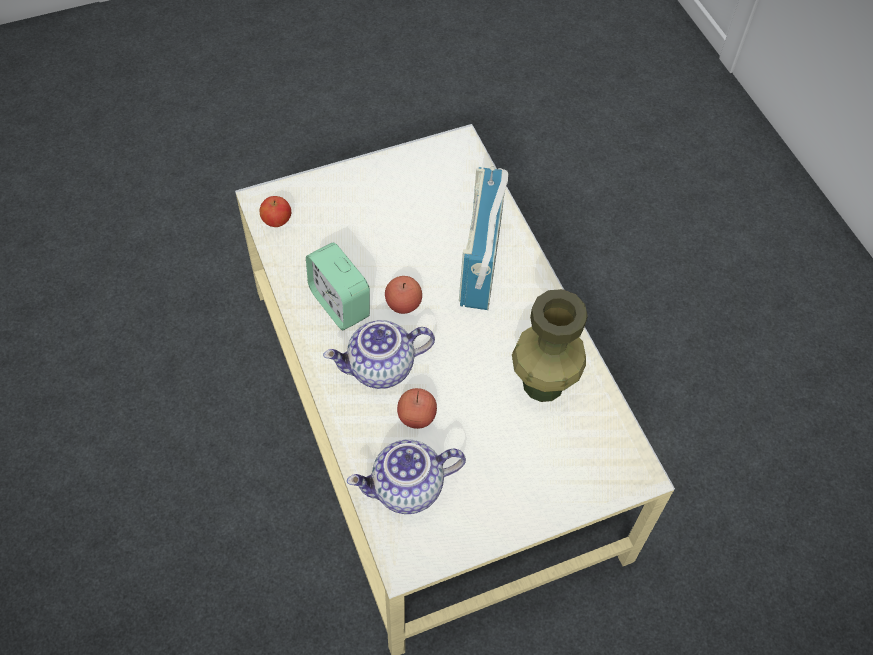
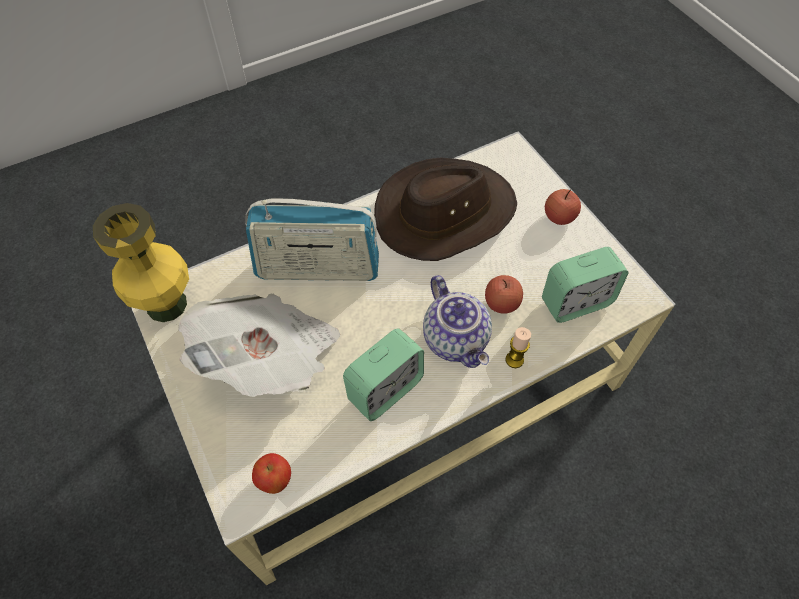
camera: 95 degrees left, 0 degrees up
(349, 415) = (514, 360): none -> candle
(388, 222) = (271, 358): none -> newspaper
(403, 304) = (377, 330): apple -> apple (559, 217)
(407, 489) = (576, 302): teapot -> alarm clock
(455, 151) = (167, 304): none -> yellow vase
(543, 383) = (444, 213): green vase -> brown hat

